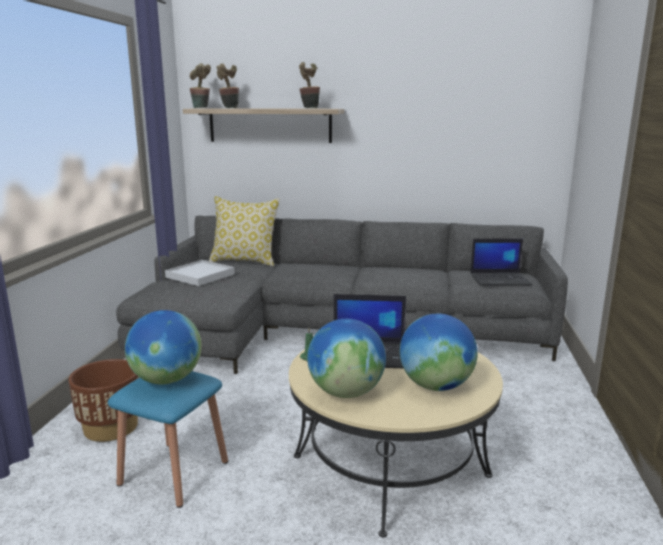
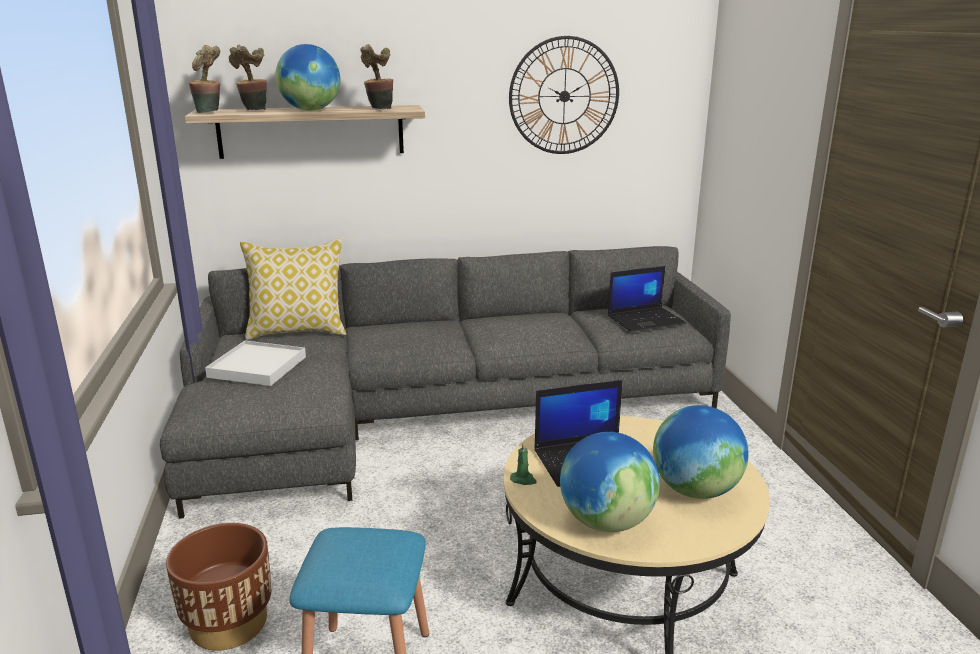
camera: 20 degrees left, 5 degrees up
(166, 380) = (361, 552): globe -> globe (310, 110)
(454, 104) = (564, 96): none -> wall clock

